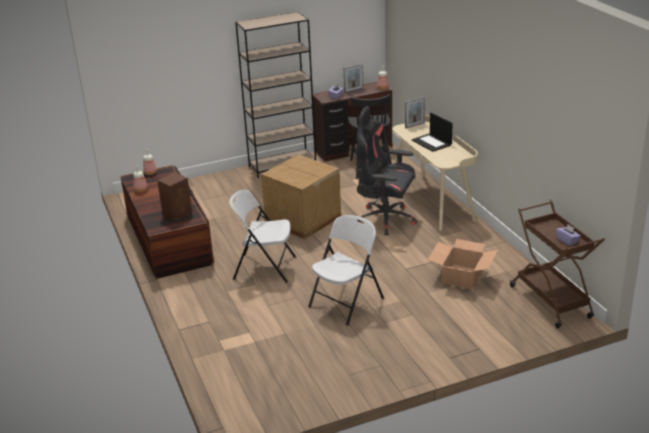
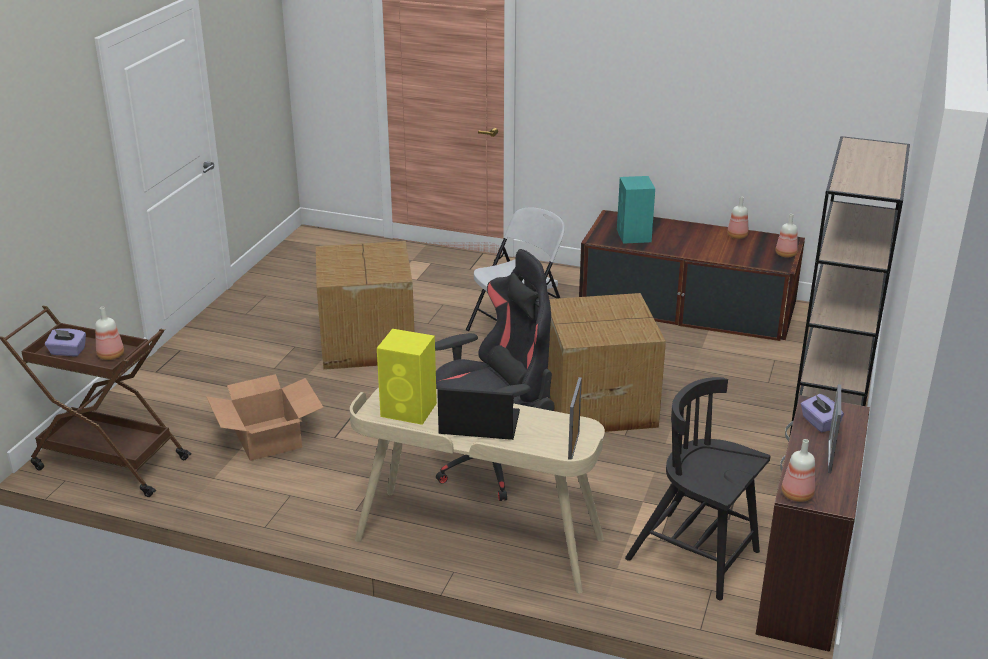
camera: 130 degrees right, 0 degrees up
(177, 213) = (634, 236): brown speaker -> turquoise speaker
(346, 302) = (366, 344): white chair -> cardboard box
(448, 156) = (410, 410): none -> yellow speaker
(546, 229) = (112, 355): none -> bottle

